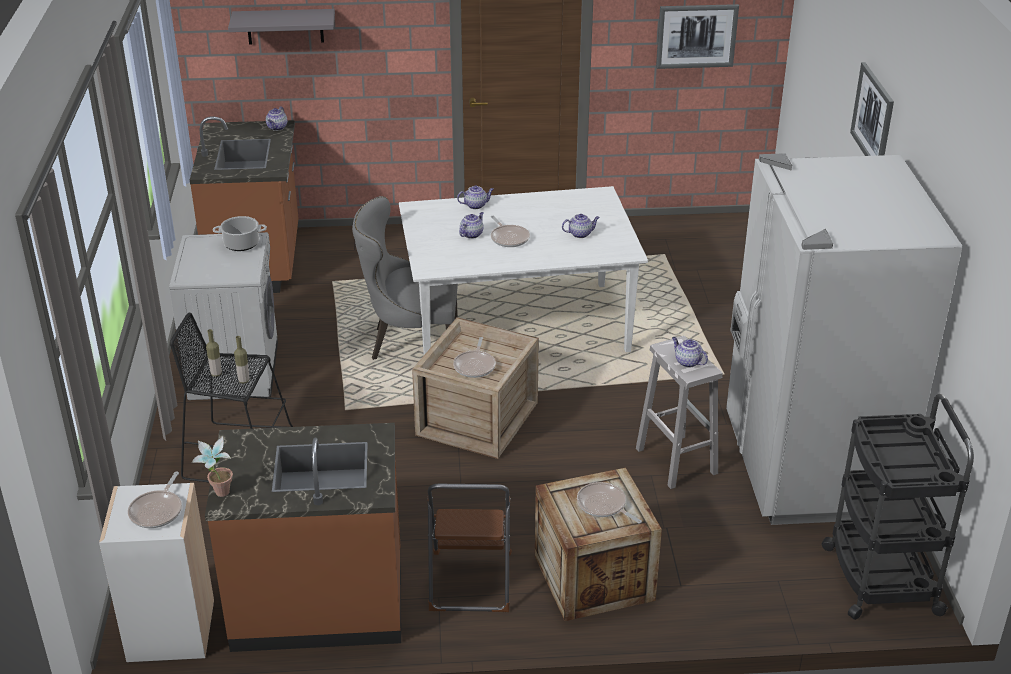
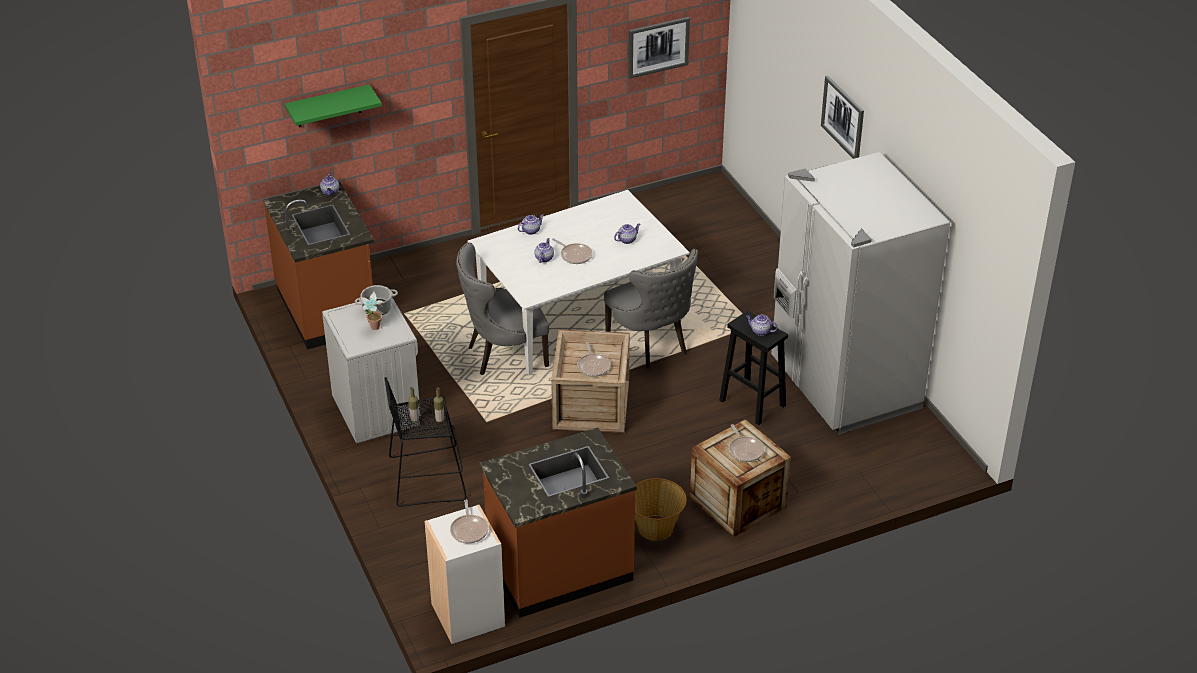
camera: 20 degrees left, 5 degrees up
(218, 495) = (513, 508): potted plant -> potted plant (374, 329)
(285, 26) = (328, 106): grey shelf -> green shelf
(469, 583) = (656, 528): brown step ladder -> basket
(587, 369) = (651, 344): none -> grey chair
(603, 505) = (745, 450): frying pan -> frying pan turned 135 degrees counterclockwise
(675, 460) = (751, 402): white stool -> black stool
(880, 579) = (924, 454): black cart -> none

